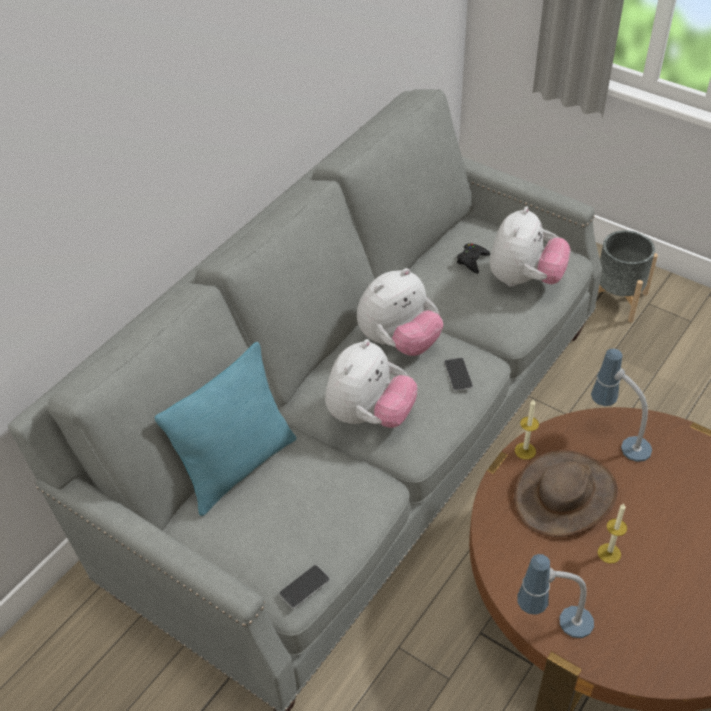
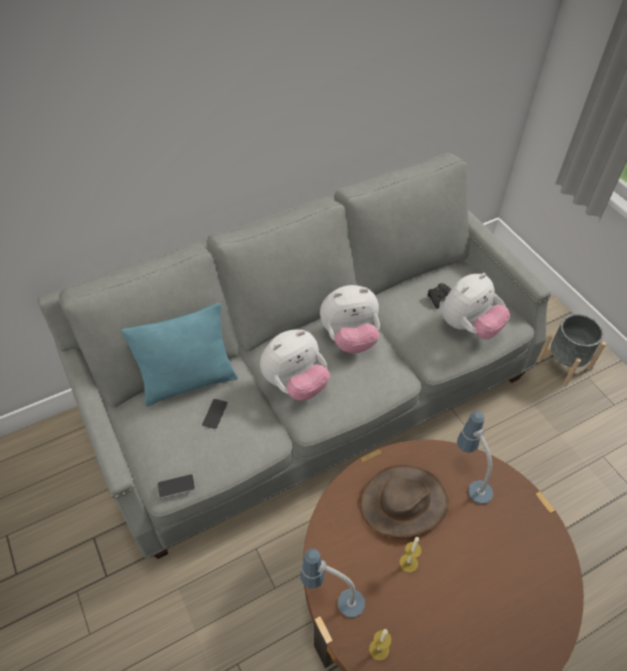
camera: 25 degrees right, 5 degrees up
(458, 374) = (375, 379): phone -> phone (215, 414)
(525, 451) = (396, 456): candle -> candle (379, 649)

